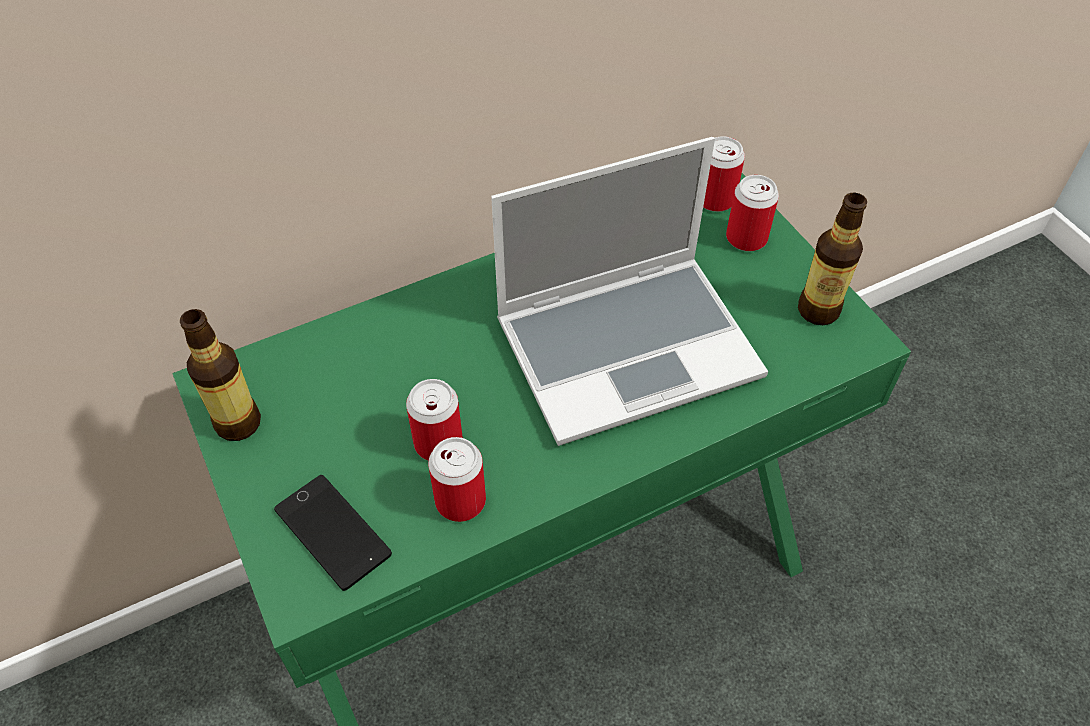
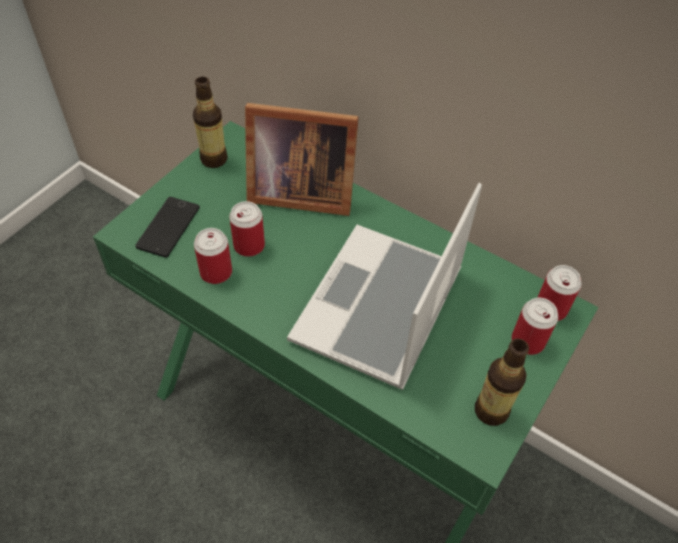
camera: 60 degrees right, 0 degrees up
(378, 348) = (297, 191): none -> picture frame
(629, 346) = (379, 309): laptop -> laptop turned 75 degrees clockwise

